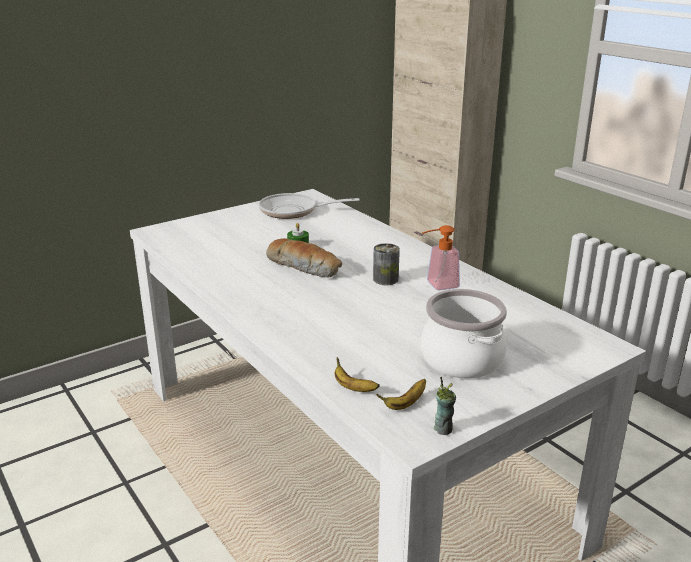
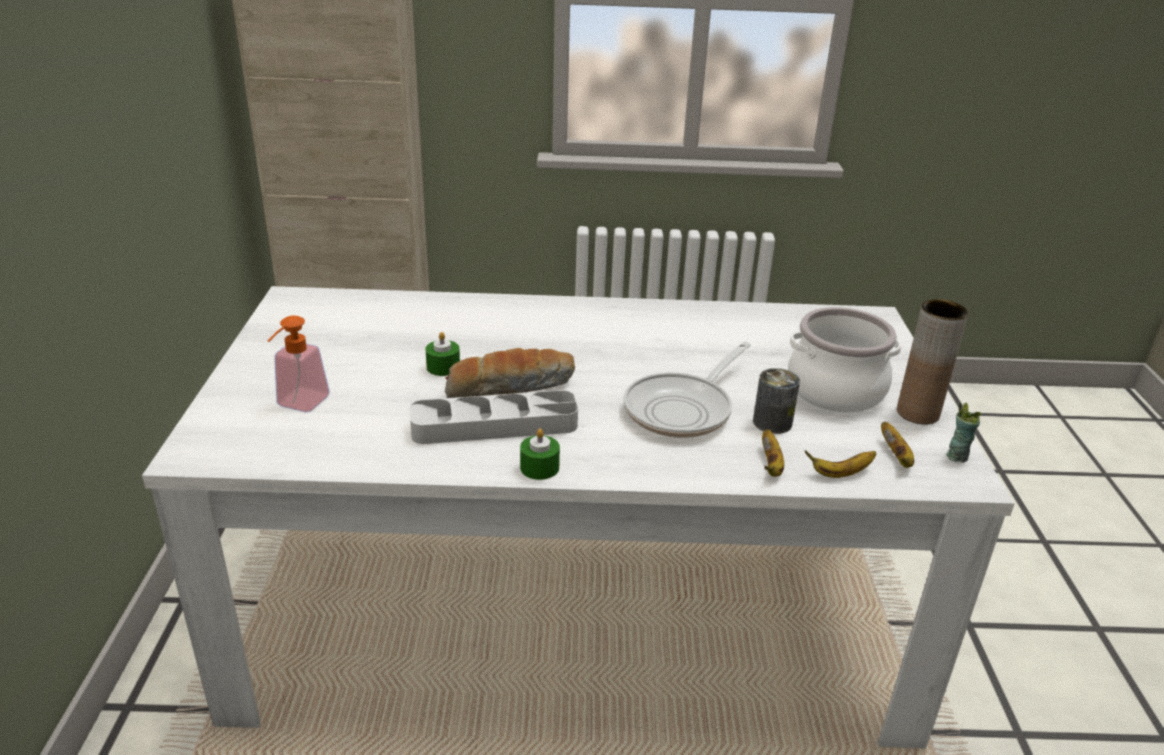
camera: 55 degrees left, 5 degrees up
(237, 299) = (539, 467): none -> green candle
(261, 276) = (494, 425): none -> grey tray
(294, 211) = (325, 326): frying pan -> frying pan (683, 409)
(329, 362) = (771, 465): none -> banana
(385, 279) = (613, 353): can -> can (772, 422)
(437, 285) = (665, 333): soap dispenser -> soap dispenser (298, 405)
(482, 399) = (917, 413): none -> brown vase

